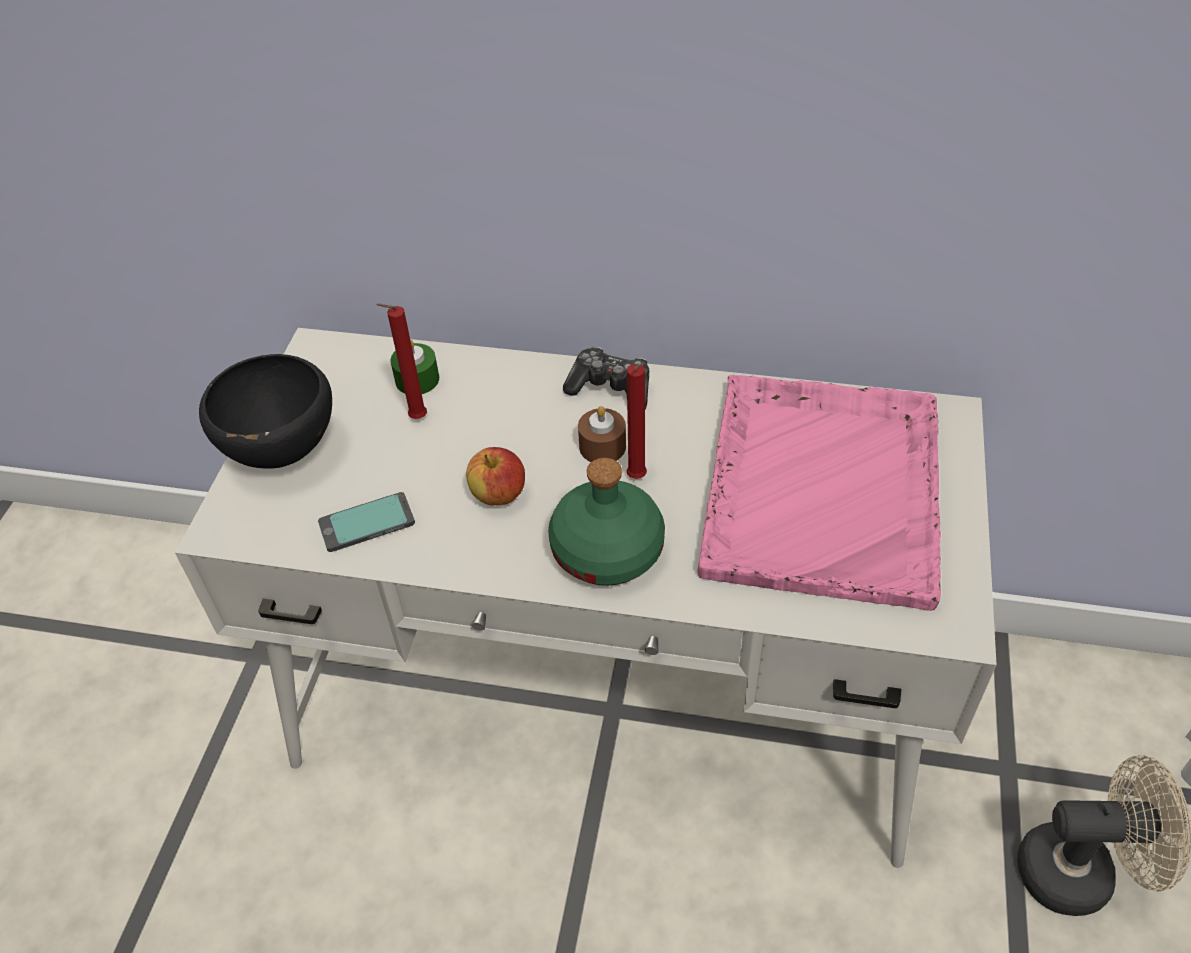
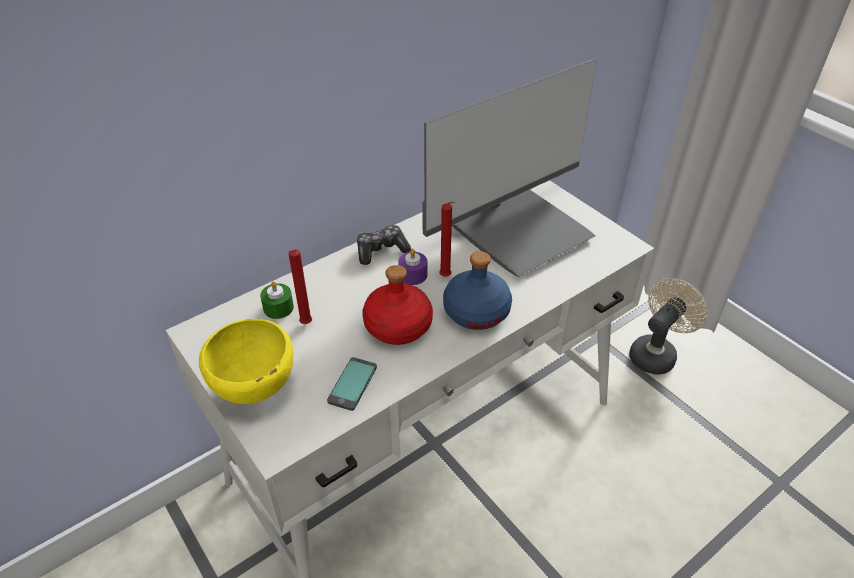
camera: 50 degrees left, 5 degrees down
(282, 454) = (256, 390): black bowl -> yellow bowl
(498, 495) = (397, 326): apple -> red bottle
(602, 446) = (413, 275): brown candle -> purple candle
(608, 550) = (476, 311): green bottle -> blue bottle
(823, 487) = (519, 230): pink tray -> monitor

